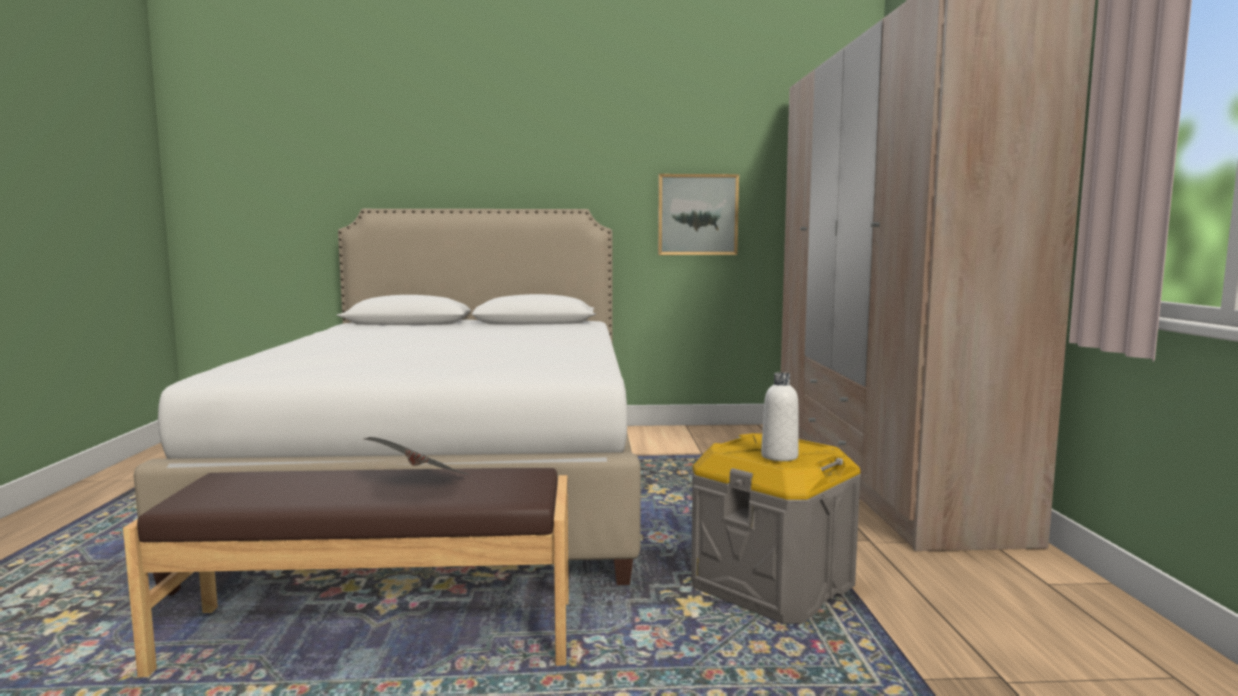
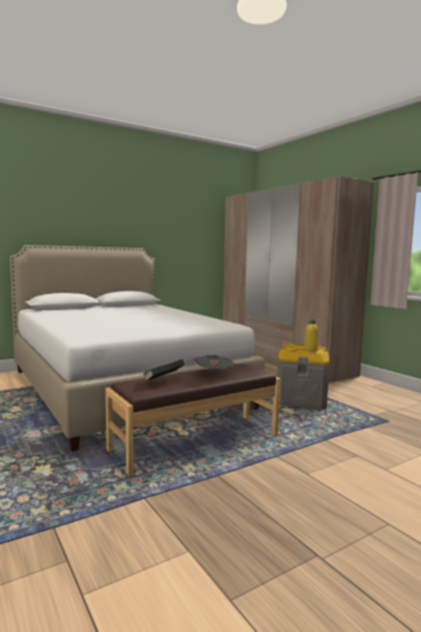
camera: 30 degrees left, 0 degrees up
(287, 484) = (163, 381): none -> book
(697, 215) = (187, 252): picture -> none
(779, 456) = (310, 350): white bottle -> yellow bottle

